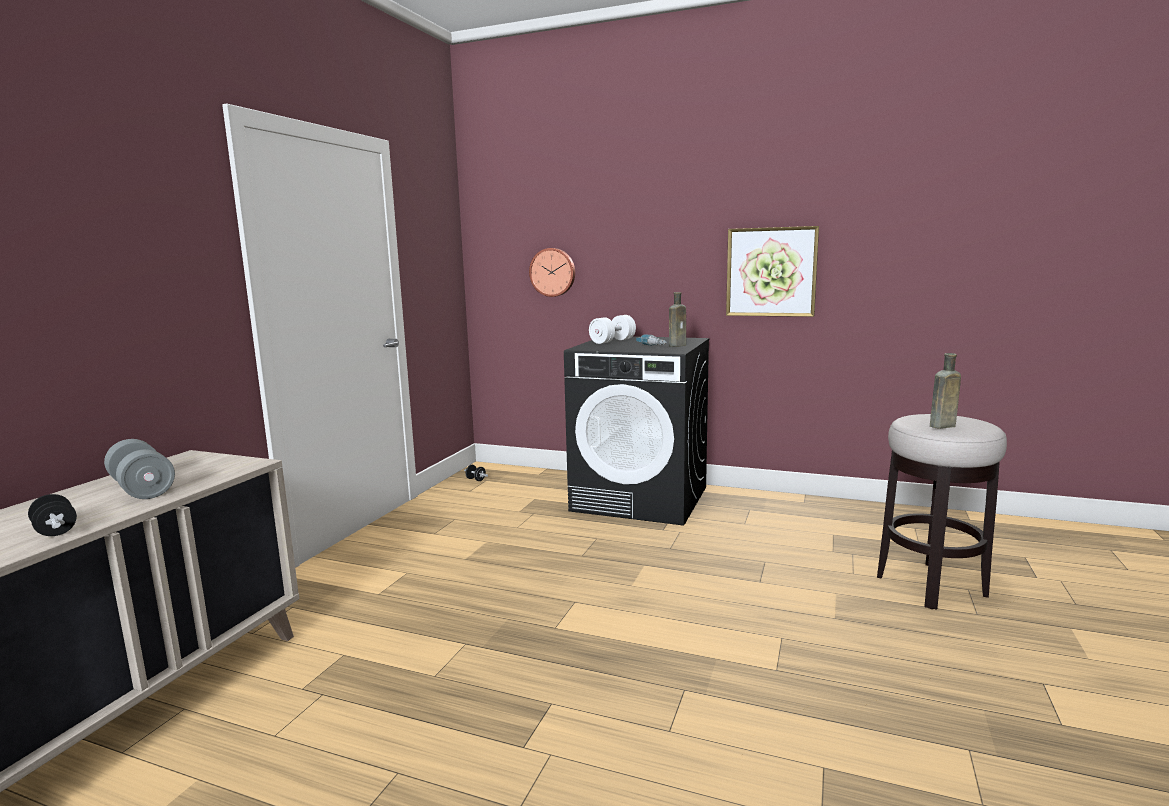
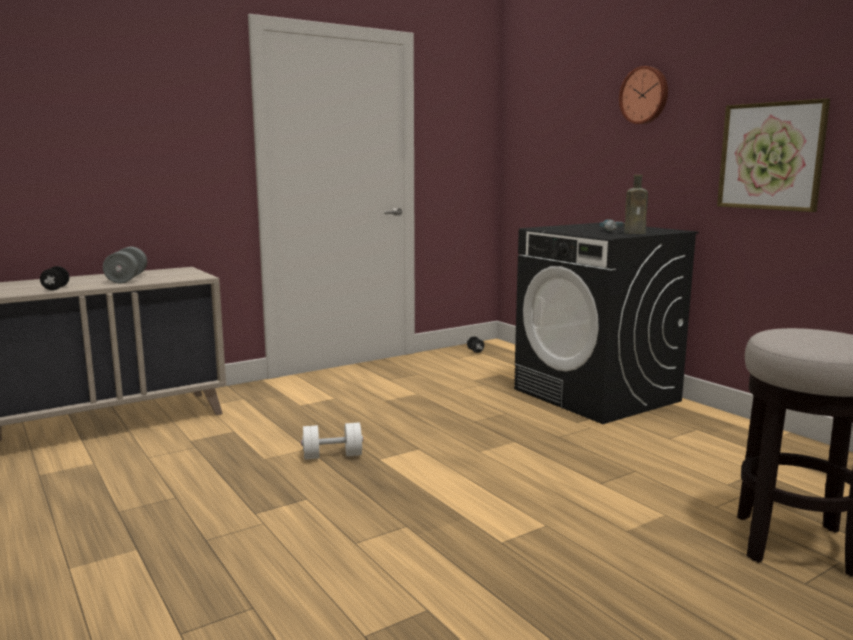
camera: 35 degrees right, 0 degrees up
(553, 272) = (566, 155): wall clock -> wall clock (645, 95)
(612, 341) = (589, 226): white dumbbell -> white dumbbell (332, 456)
(941, 426) = (793, 339): brown bottle -> none

